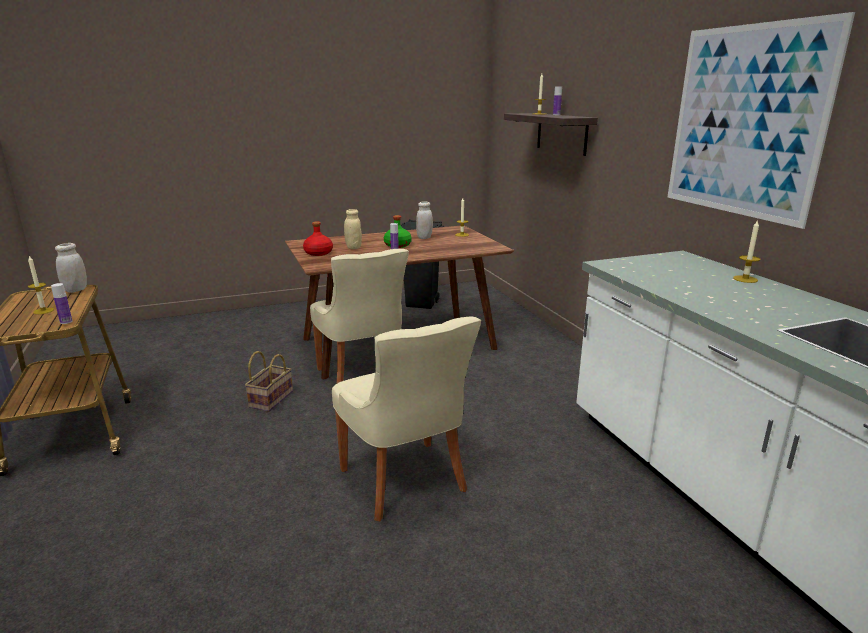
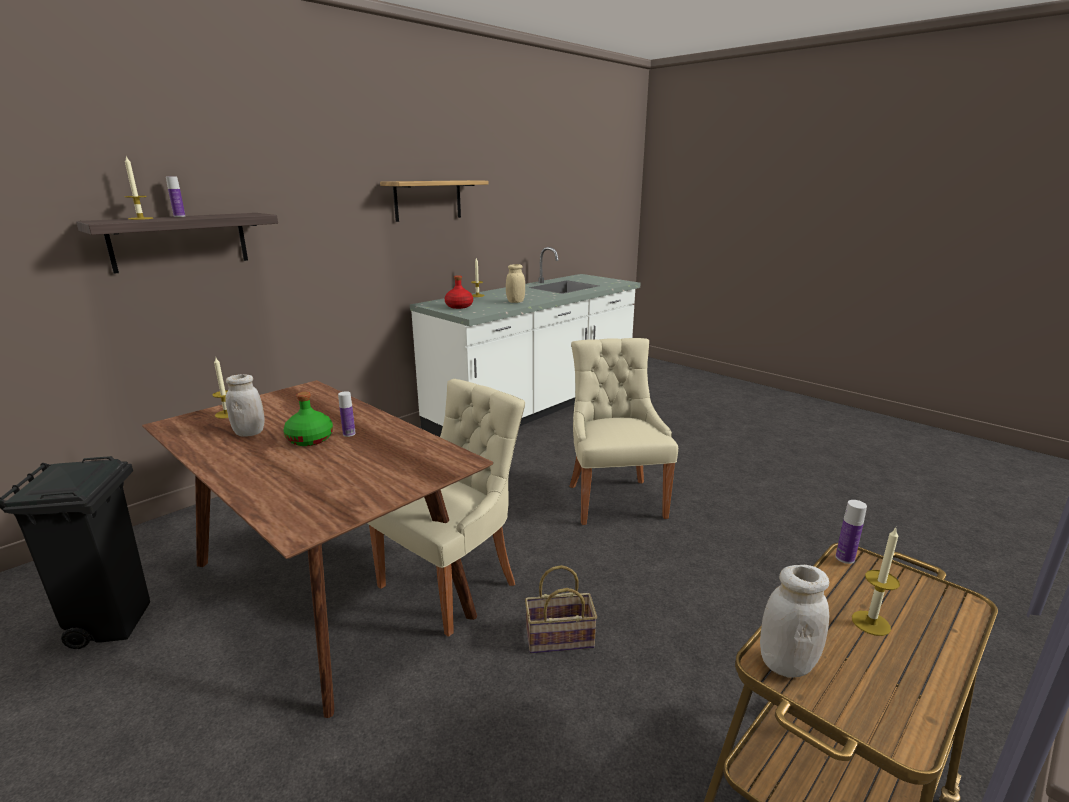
camera: 115 degrees left, 0 degrees up
(318, 253) = (383, 484): red bottle -> red bottle (459, 306)
(353, 247) = (333, 467): beige jar -> beige jar (515, 301)
(405, 482) = (614, 499): beige chair -> beige chair turned 45 degrees counterclockwise
(744, 122) = (428, 200): picture -> shelf

